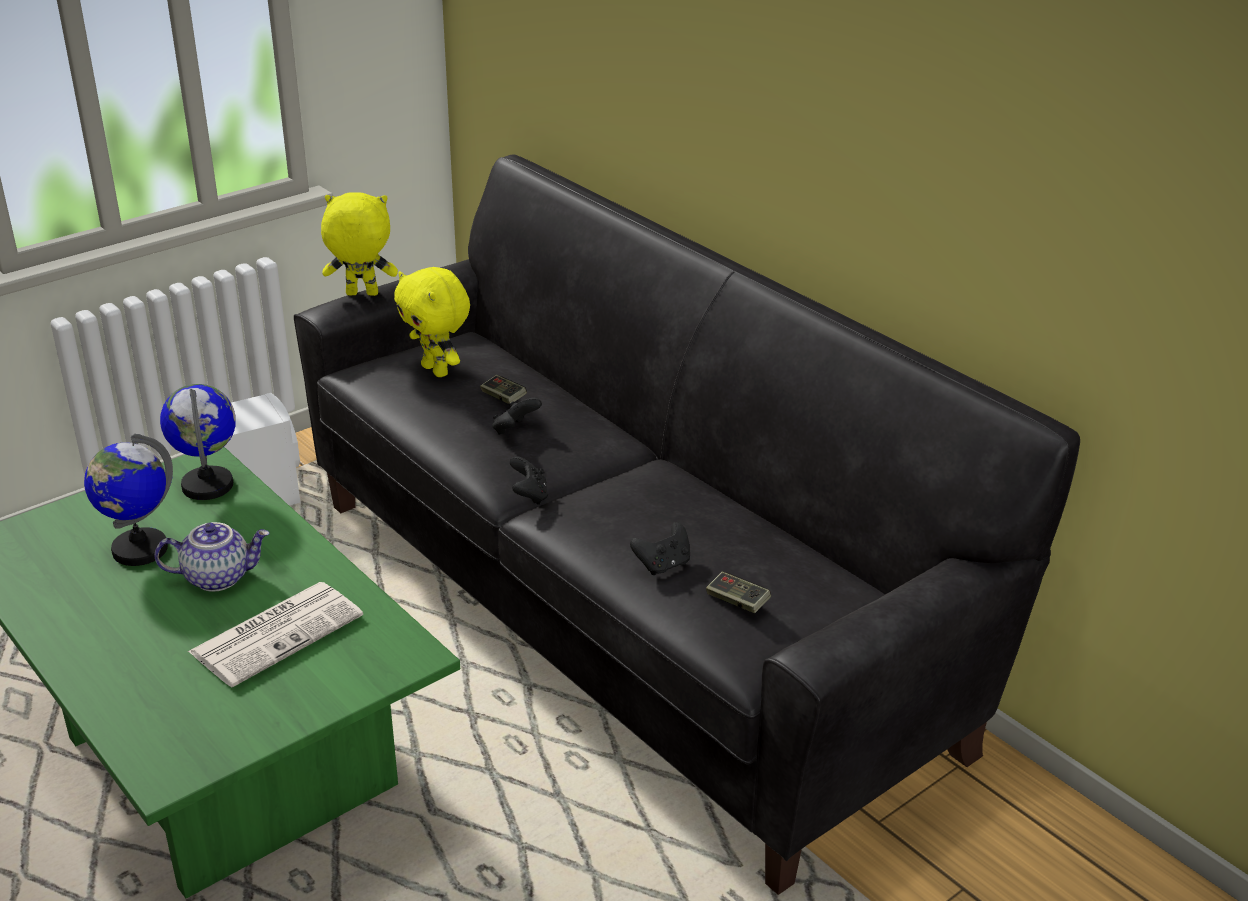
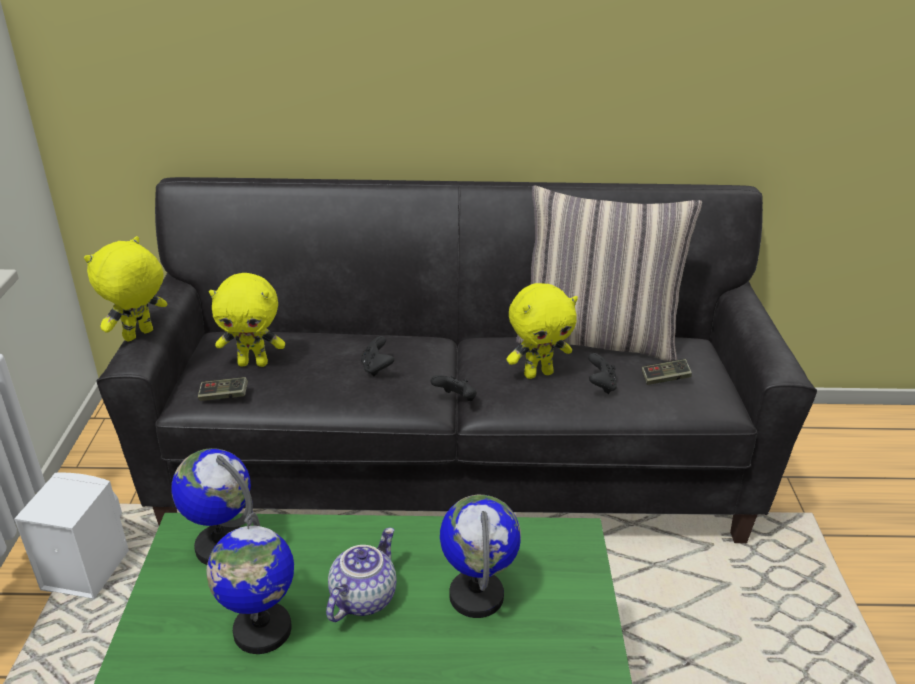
camera: 50 degrees left, 0 degrees up
(278, 633) = (477, 595): newspaper -> globe
(503, 398) = (331, 354): game controller -> game controller (224, 396)
(635, 519) = (538, 373): none -> yellow plush toy
(763, 530) = (598, 338): none -> pillow

